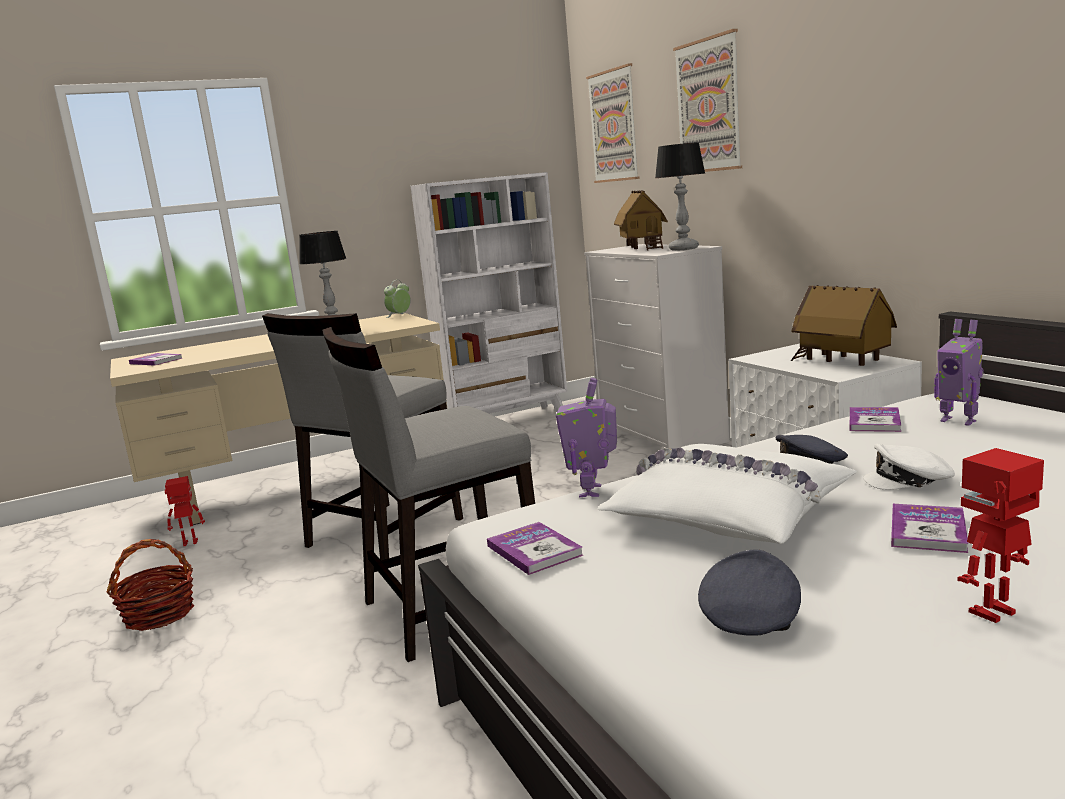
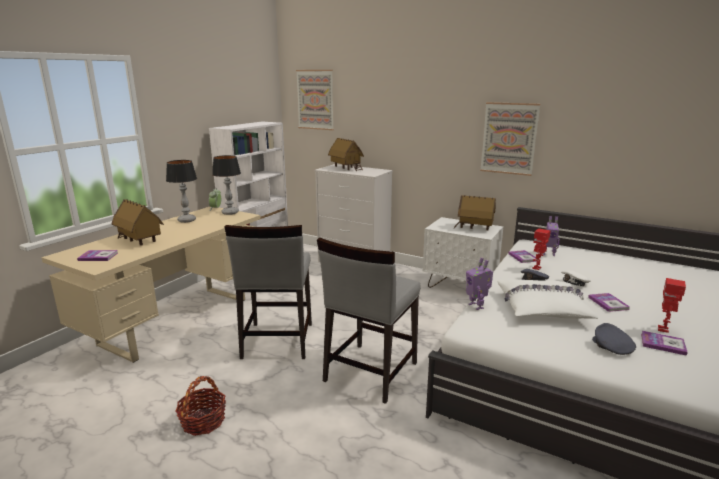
camera: 35 degrees left, 5 degrees up
(190, 543) = (152, 374): toy robot -> toy robot (537, 268)
(231, 347) = (139, 241): none -> toy house
(534, 550) = (504, 338): book -> book (663, 344)
(683, 249) = (376, 171): table lamp -> table lamp (230, 212)
(709, 106) = (387, 102): picture -> picture (509, 138)

